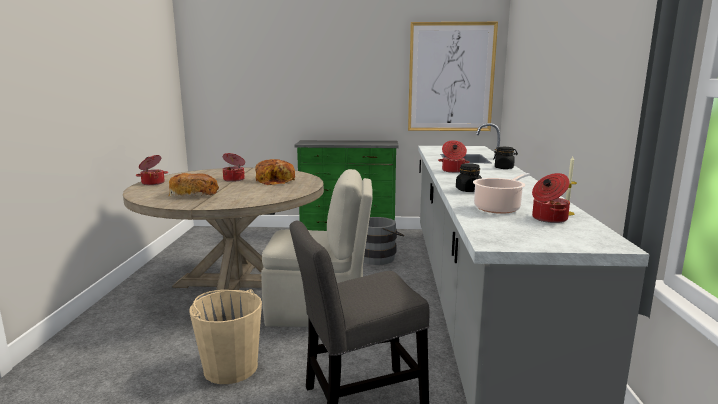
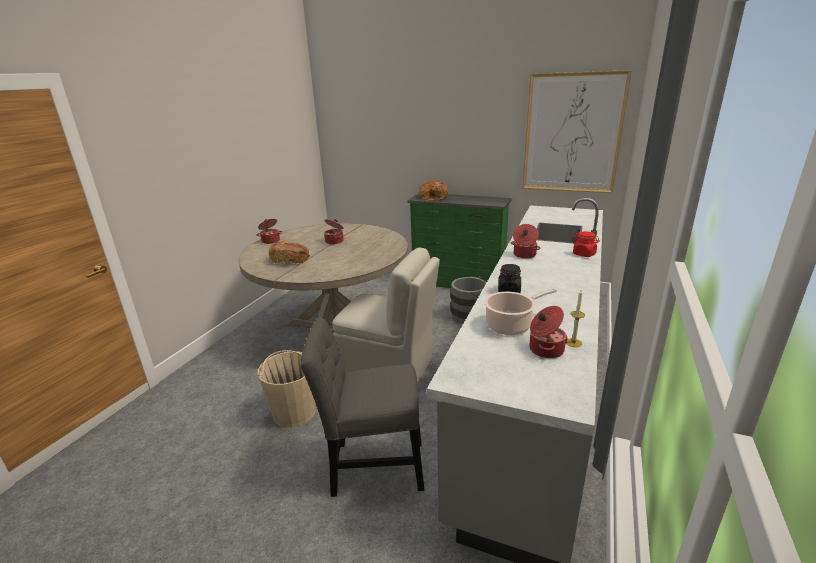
camera: 20 degrees right, 10 degrees up
(276, 180) = (367, 246): bread -> bread (434, 197)
(504, 168) = (584, 254): black jar -> red jar

